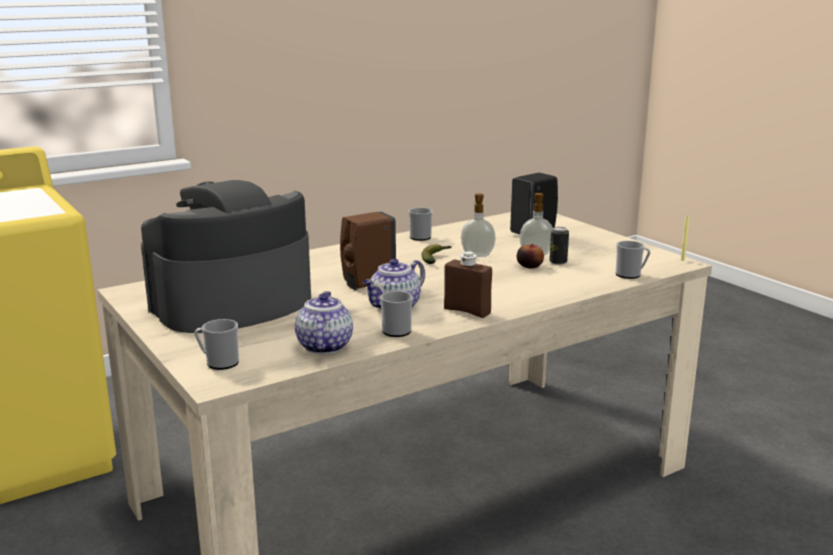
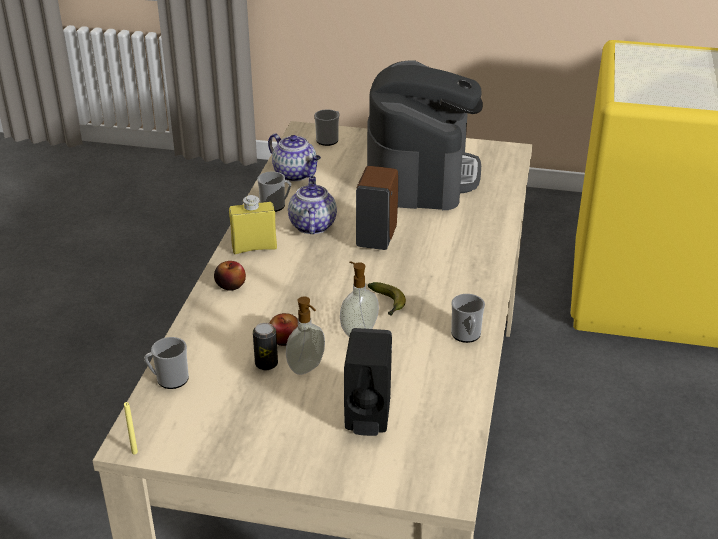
camera: 135 degrees right, 15 degrees up
(467, 311) = (254, 248): brown bottle -> yellow bottle
(523, 298) = (230, 285): none -> apple

